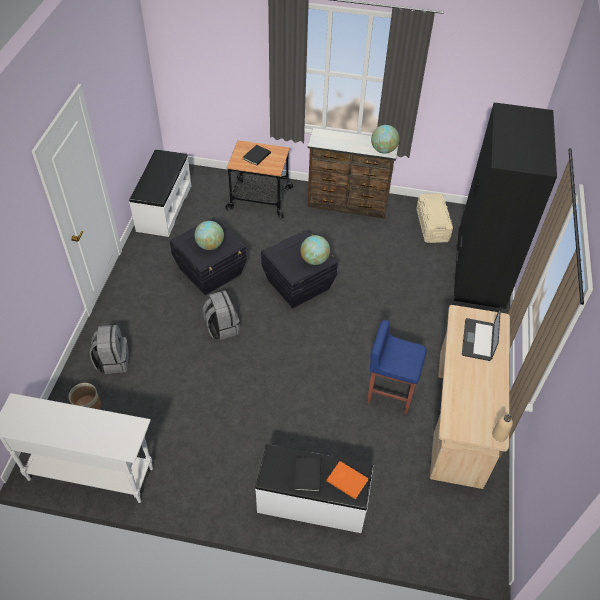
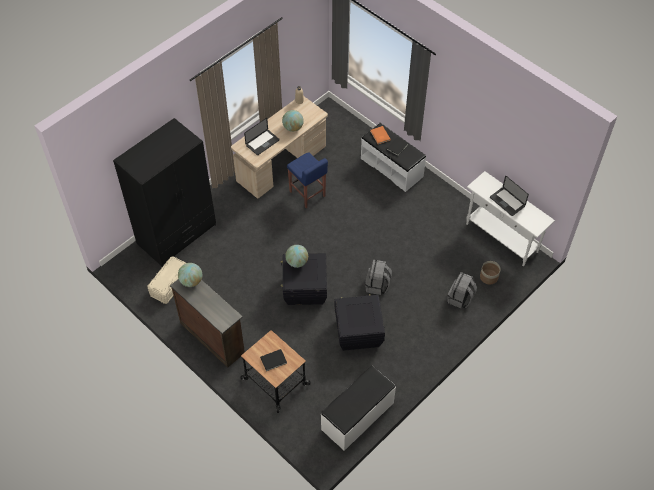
camera: 145 degrees left, 5 degrees up
(75, 424) = (507, 202): none -> laptop
(210, 245) = (358, 311): globe -> globe (293, 128)

